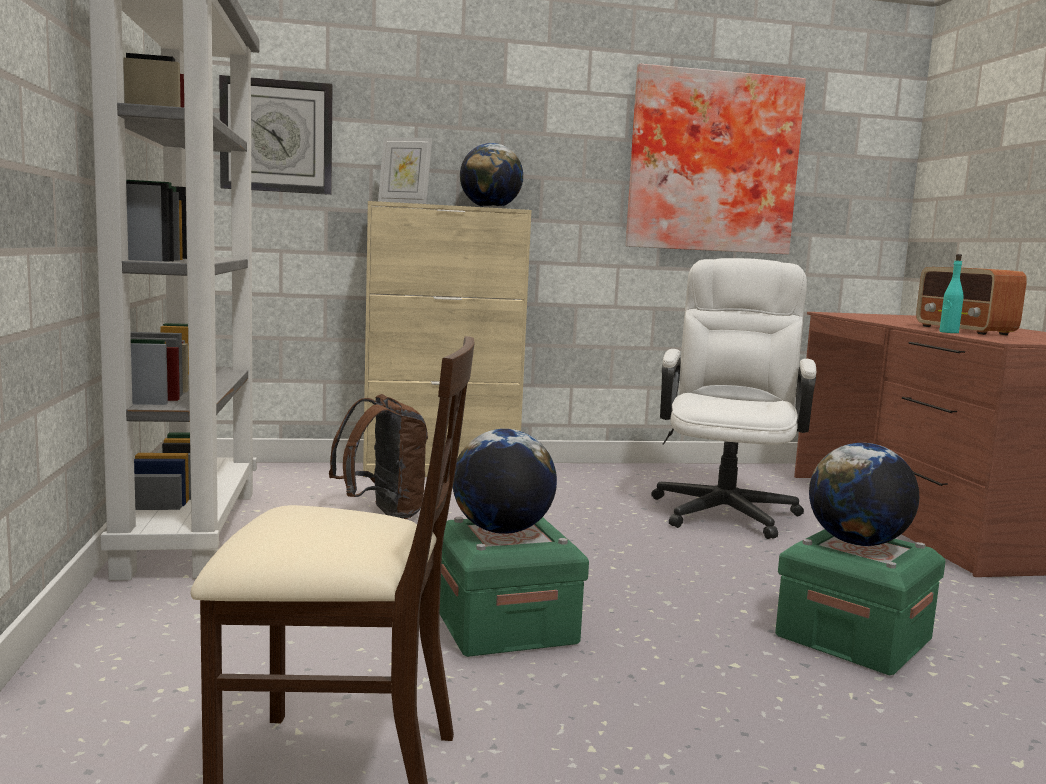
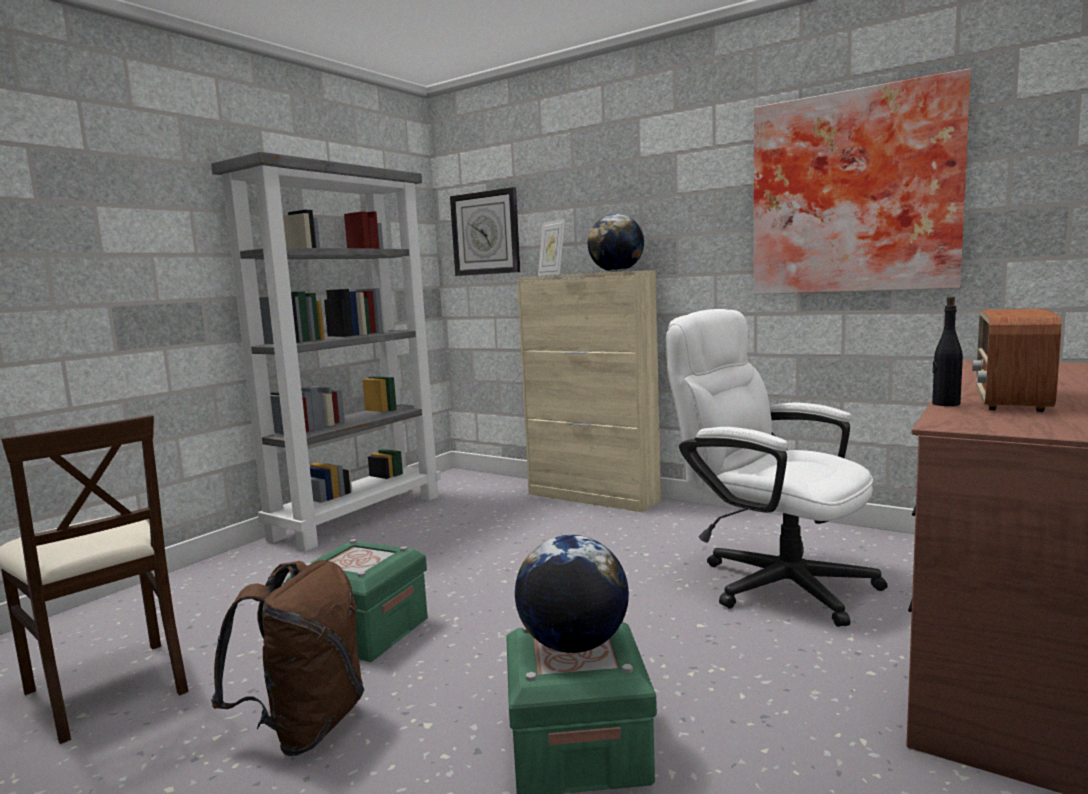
camera: 45 degrees right, 0 degrees up
(382, 514) = (478, 526): brown backpack -> brown backpack (305, 727)
(502, 530) = (354, 556): globe -> none
(726, 508) = (771, 581): white office chair -> white office chair turned 105 degrees counterclockwise
(948, 332) = (945, 404): turquoise bottle -> black bottle

